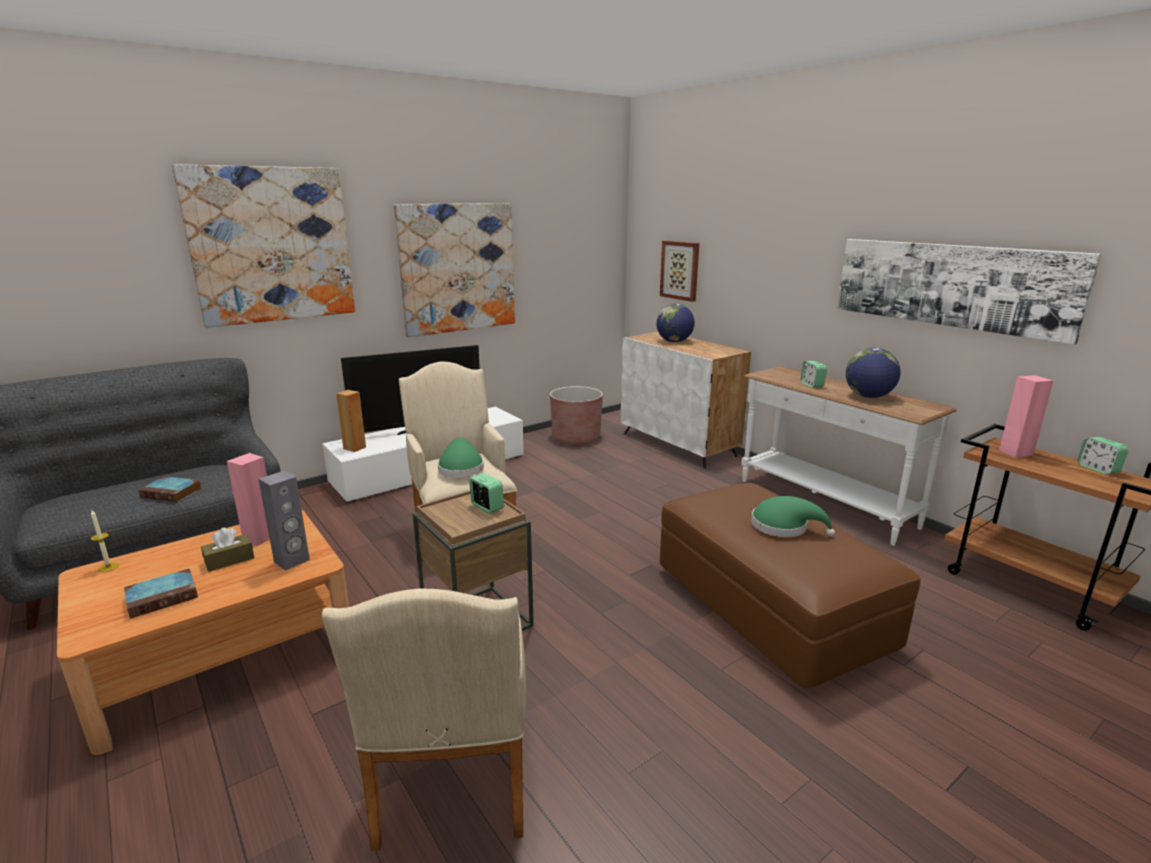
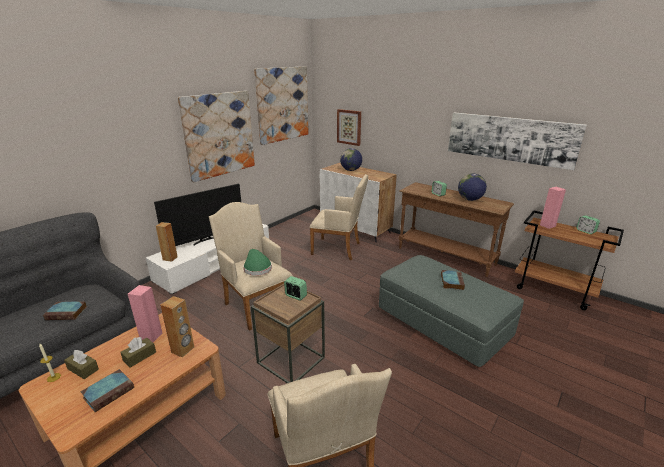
camera: 15 degrees left, 5 degrees up
(149, 563) = (83, 369): none -> brown tissue box
(272, 245) = (100, 131): picture -> picture (282, 104)
(292, 561) = (183, 350): grey speaker -> brown speaker
(576, 438) = (296, 231): brown planter -> none
(635, 471) = (339, 249): none -> beige armchair
(769, 608) = (442, 323): brown ottoman -> grey ottoman
(784, 527) = (451, 281): green hat -> book
(824, 503) = (445, 256): white console table -> brown console table

